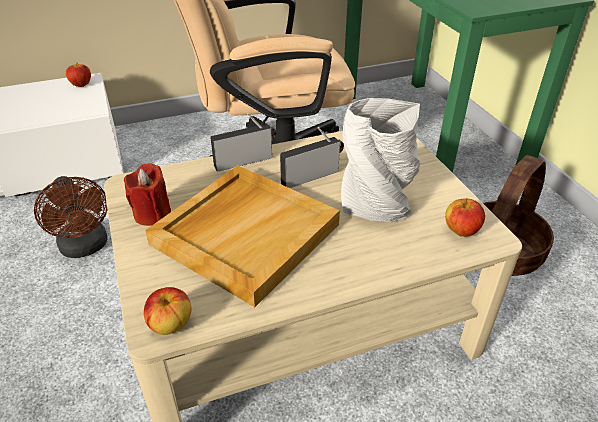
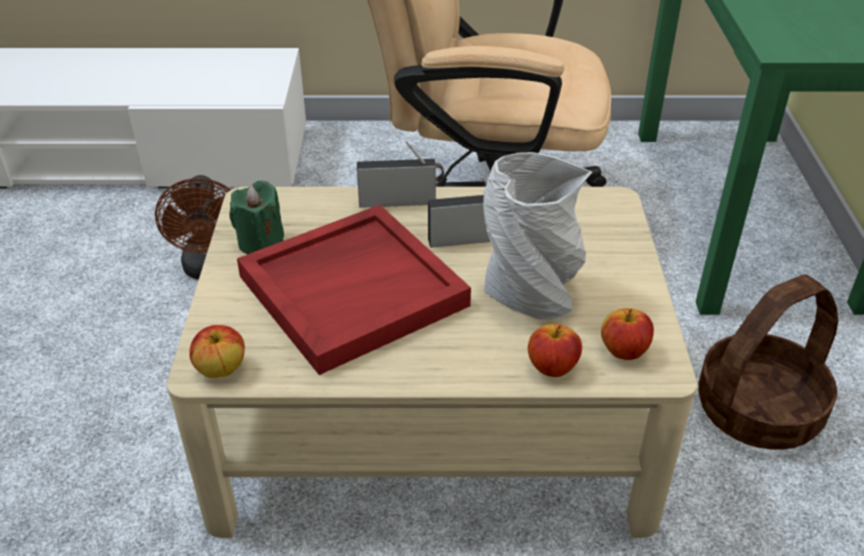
camera: 20 degrees right, 0 degrees up
(81, 84) = (267, 61): apple -> apple (552, 367)
(152, 214) = (260, 242): red candle -> green candle
(245, 233) = (353, 289): beige tray -> red tray

